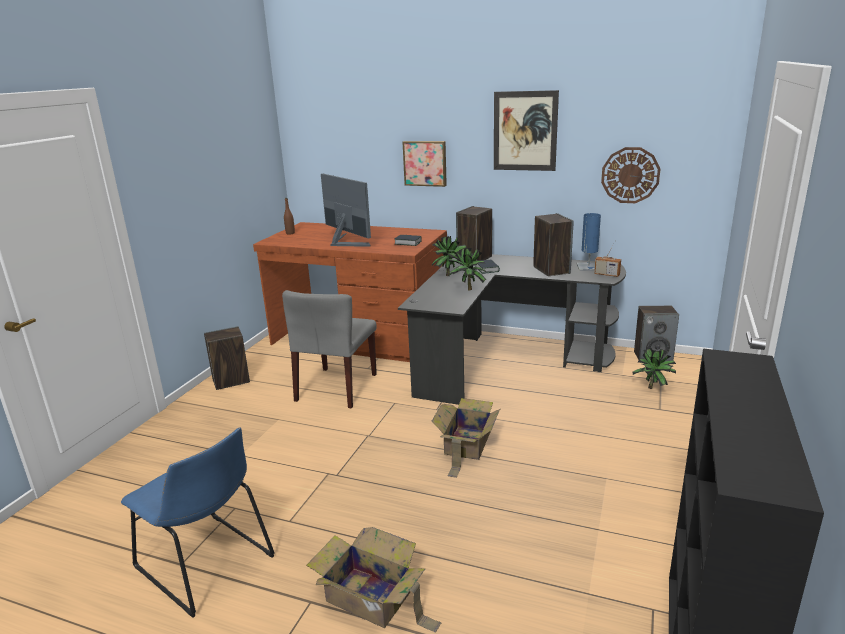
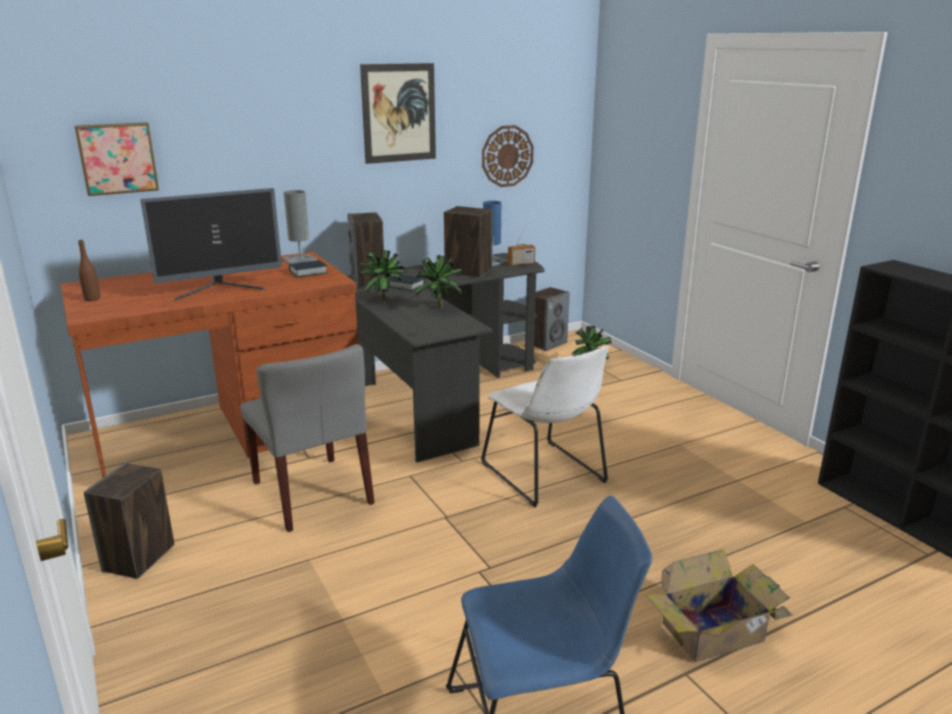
camera: 50 degrees left, 0 degrees up
(345, 242) = (221, 290): monitor -> monitor turned 150 degrees clockwise
(424, 234) = (300, 260): none -> grey table lamp
(425, 163) = (273, 164): picture -> picture (117, 158)
(466, 444) = (546, 475): cardboard box -> white chair

